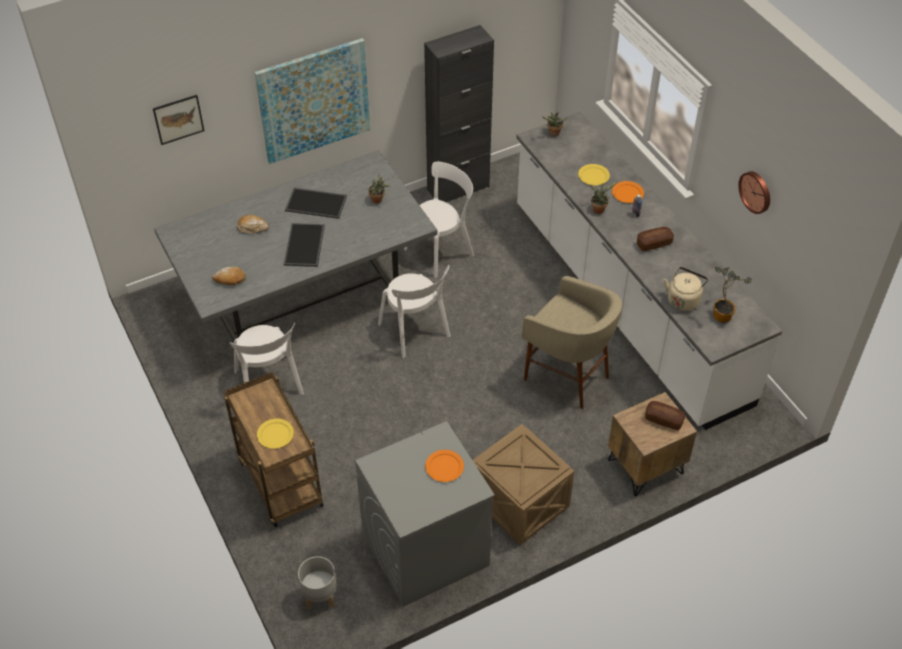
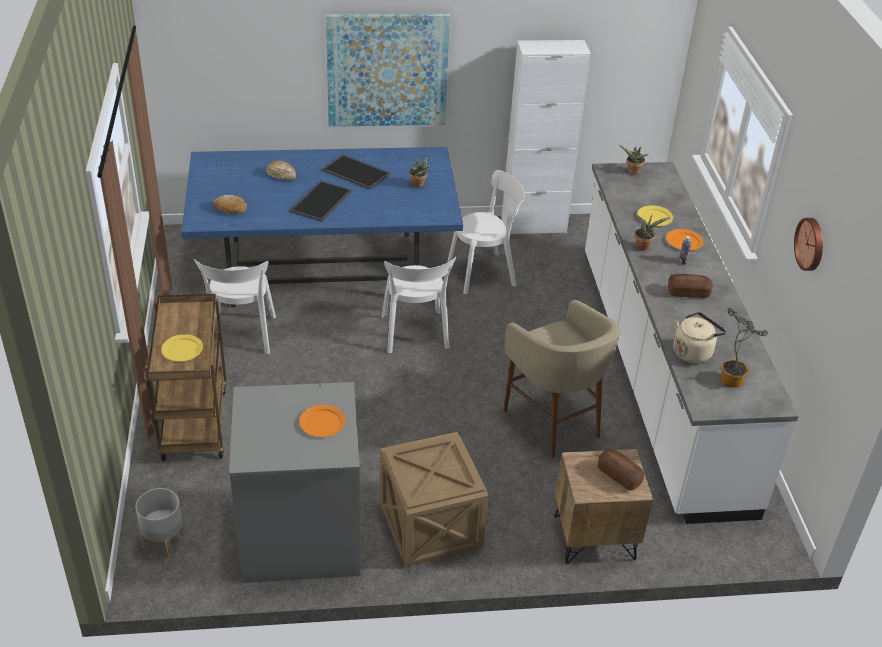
camera: 20 degrees right, 10 degrees down
(178, 119) = (238, 42): picture -> none
(305, 295) = (325, 271): grey dining table -> blue dining table
(458, 188) = (533, 226): black cabinet -> white cabinet

